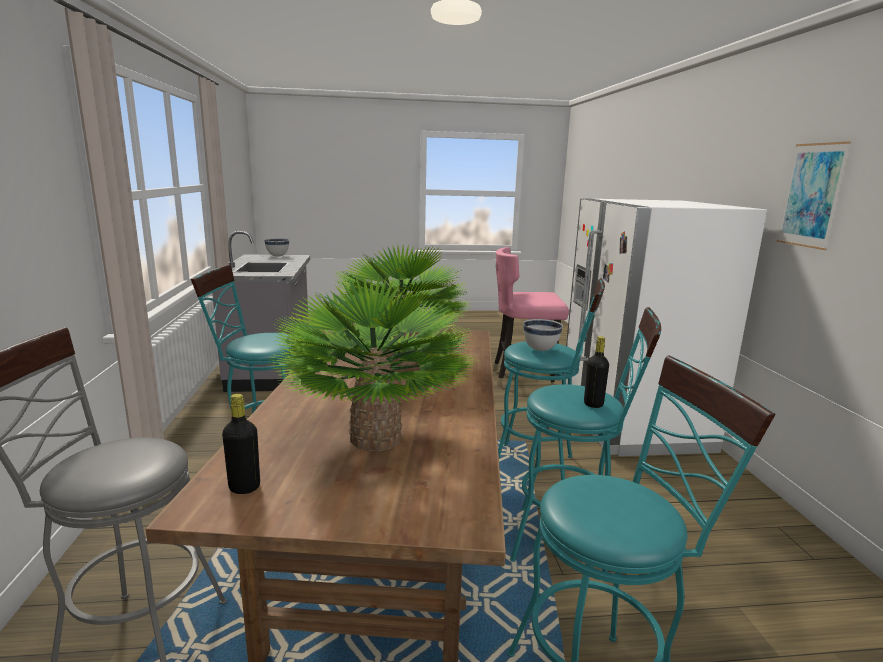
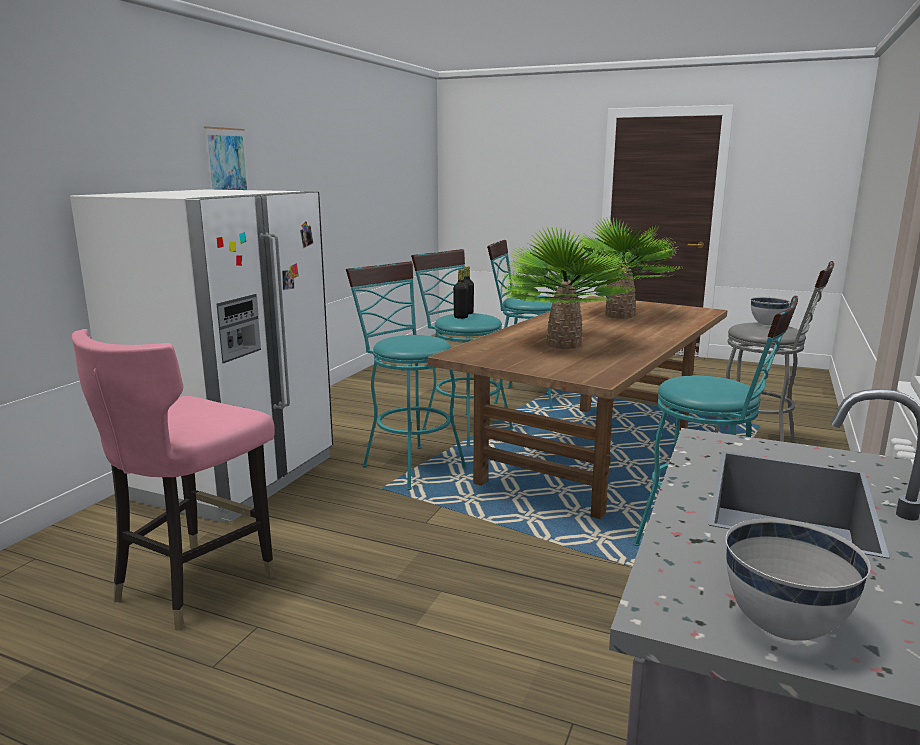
camera: 150 degrees left, 0 degrees up
(244, 487) = (689, 312): black bottle -> black bottle (461, 317)
(523, 379) = (194, 584): pink chair -> pink chair turned 90 degrees clockwise
(540, 350) = (419, 338): white bowl -> white bowl (767, 324)

